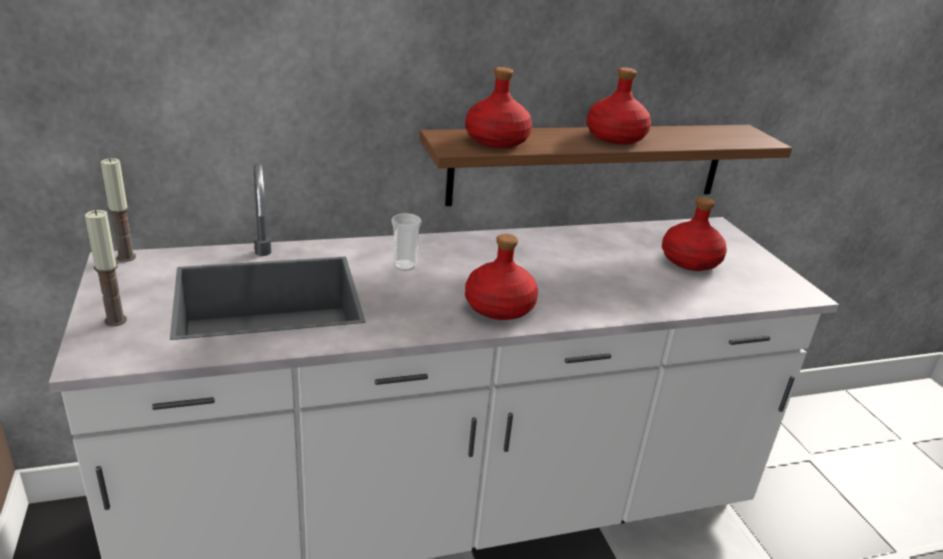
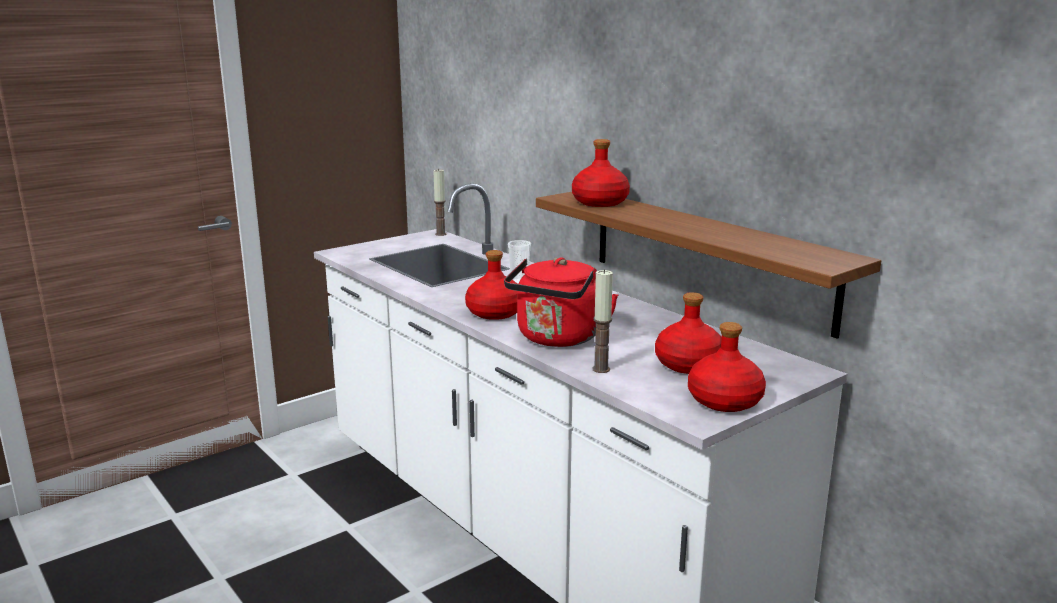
camera: 70 degrees right, 10 degrees down
(115, 320) = (375, 247): candle -> candle (601, 369)
(602, 296) = (557, 339): none -> red kettle
(614, 137) = (689, 224): red bottle -> red bottle (724, 400)

